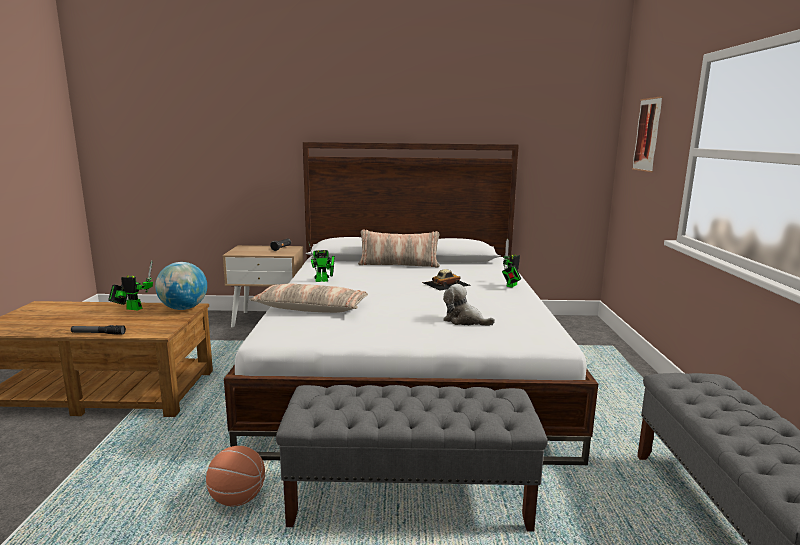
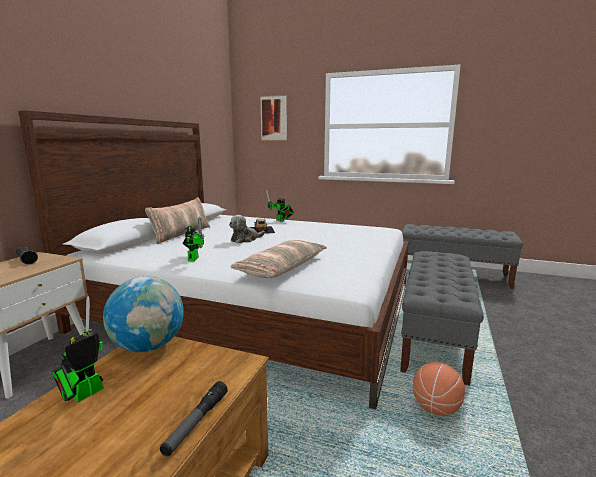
camera: 70 degrees left, 0 degrees up
(464, 321) = (343, 237): plush toy -> plush toy (245, 239)

